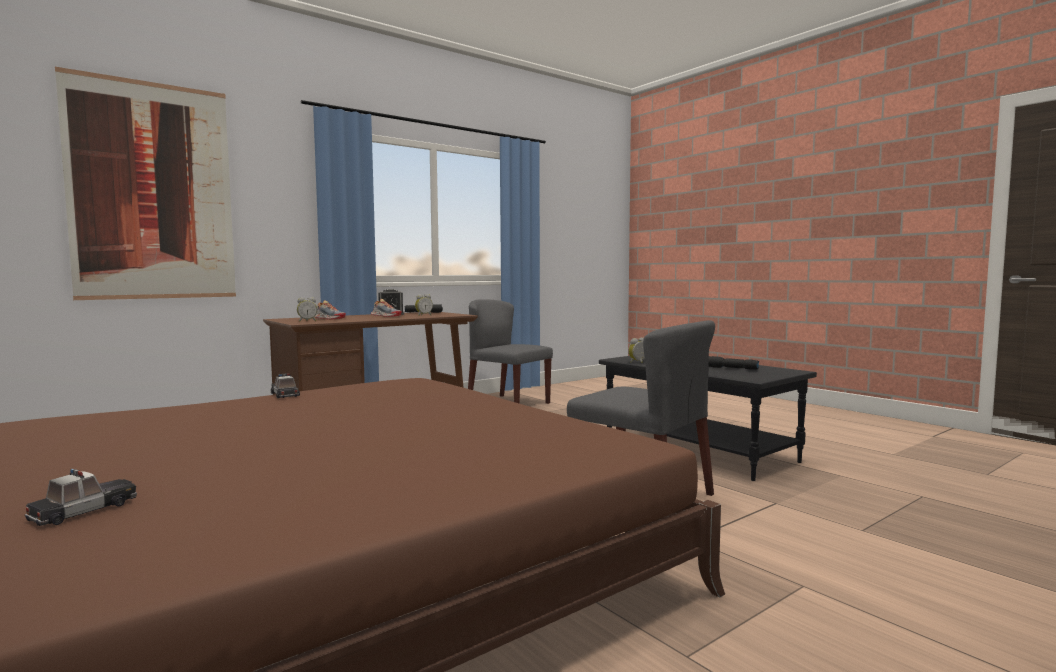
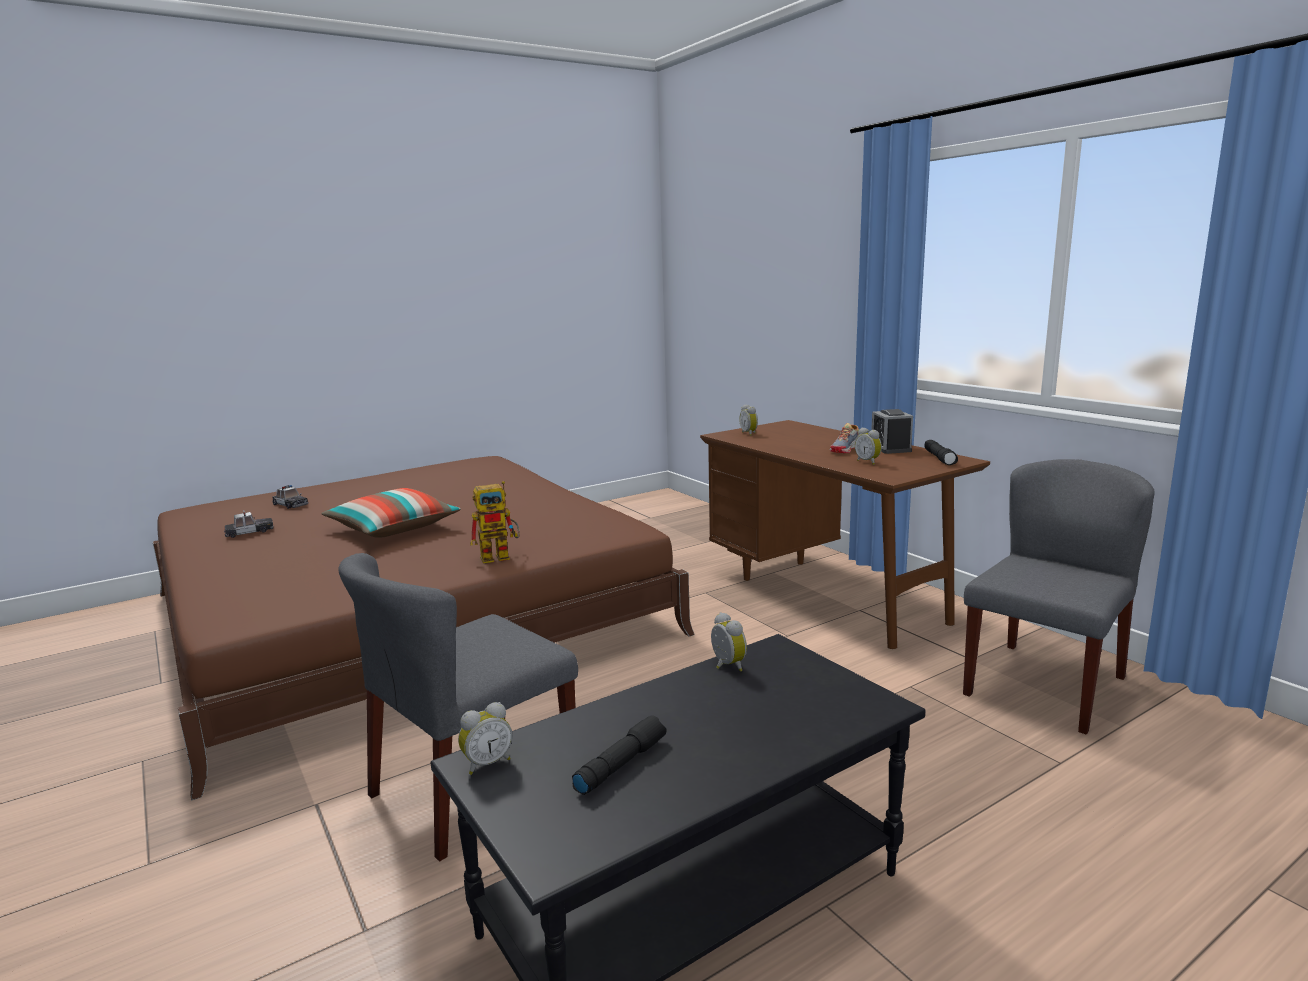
camera: 95 degrees right, 10 degrees up
(153, 191) = (751, 272): picture -> none
(285, 394) = (566, 498): toy car -> toy car (249, 532)
(329, 318) = (792, 436): shoe -> none
(352, 428) = (393, 529): none -> pillow
(462, 398) = (501, 556): none -> toy robot
(753, 378) = (487, 763): none -> alarm clock

